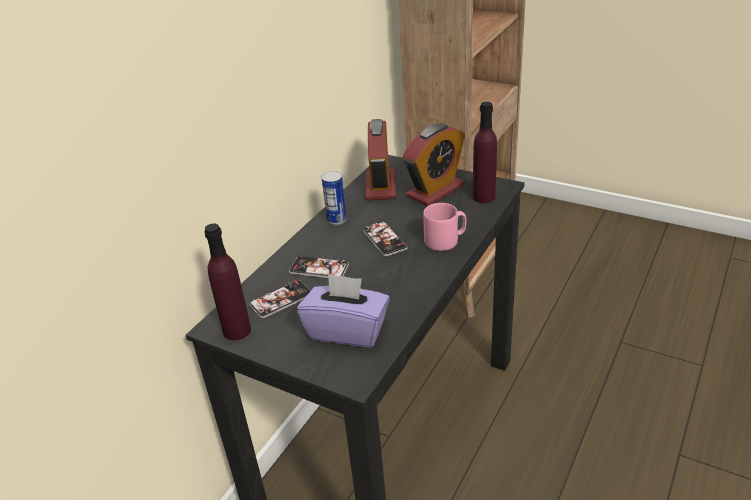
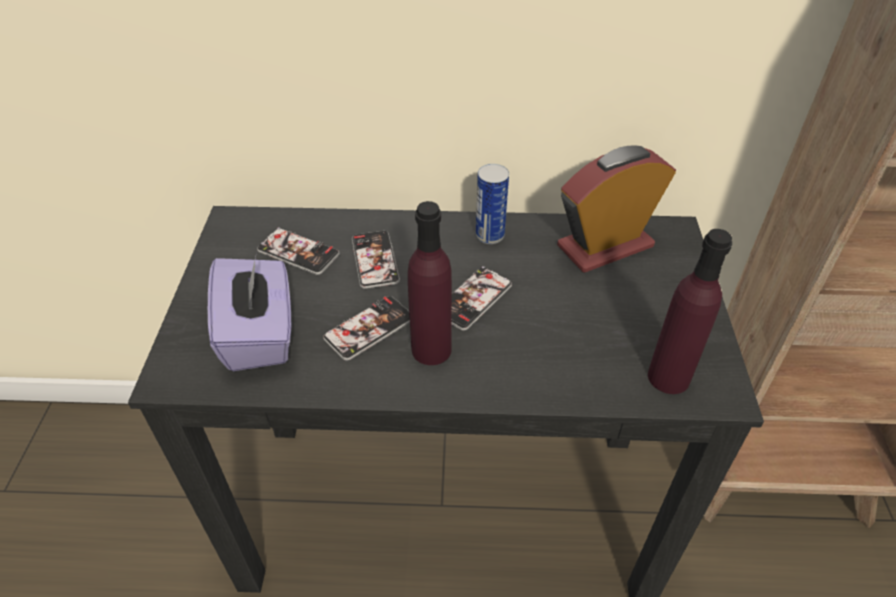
camera: 60 degrees right, 10 degrees up
(237, 330) = (230, 240): purple bottle -> purple bottle (431, 349)
(378, 284) = (369, 328): none -> phone
(435, 191) = (638, 310): alarm clock -> none
(445, 241) = (511, 368): pink mug -> none

